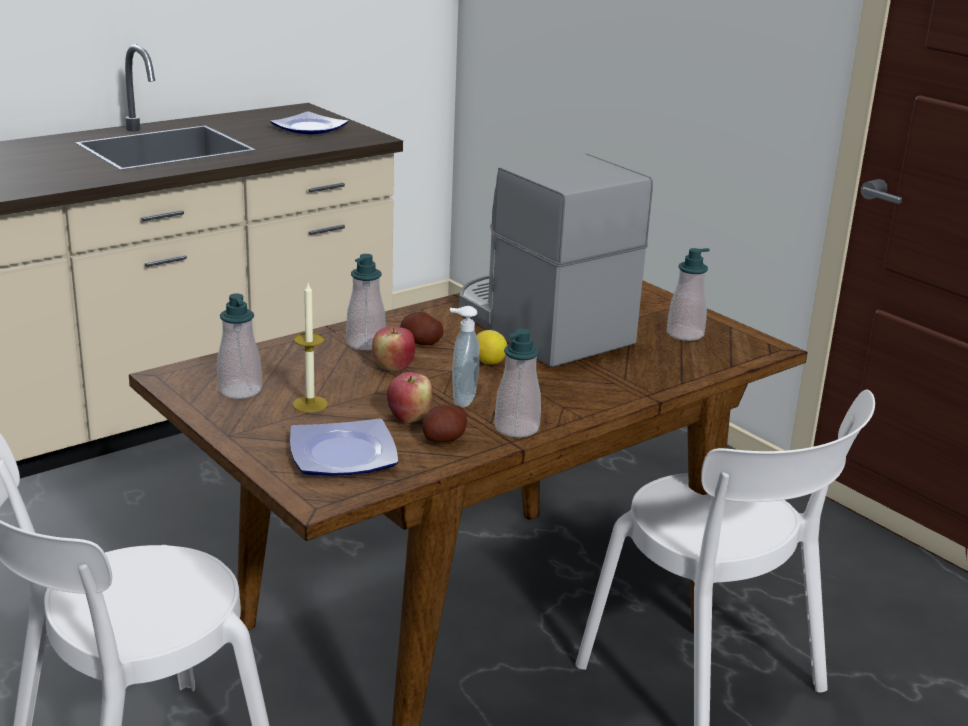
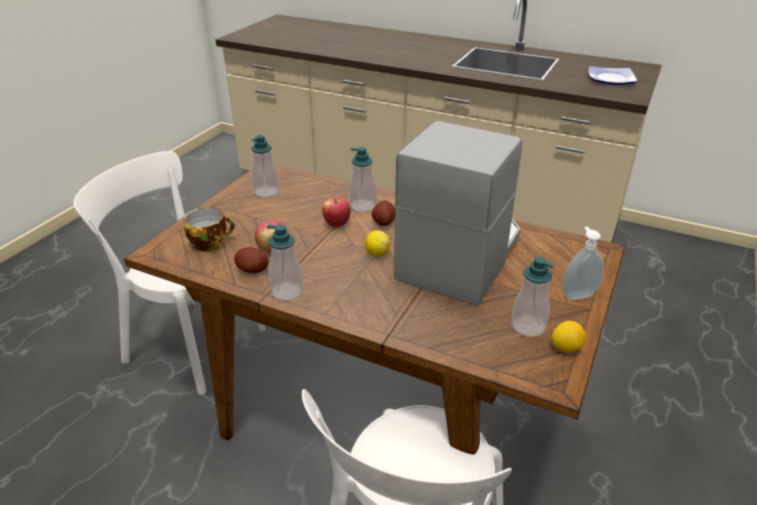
camera: 65 degrees right, 10 degrees up
(310, 404) = (265, 215): candle -> none
(341, 454) = (210, 242): plate -> cup
(461, 400) = (311, 260): soap dispenser -> soap dispenser (577, 294)
(727, 330) = (565, 348): none -> lemon

